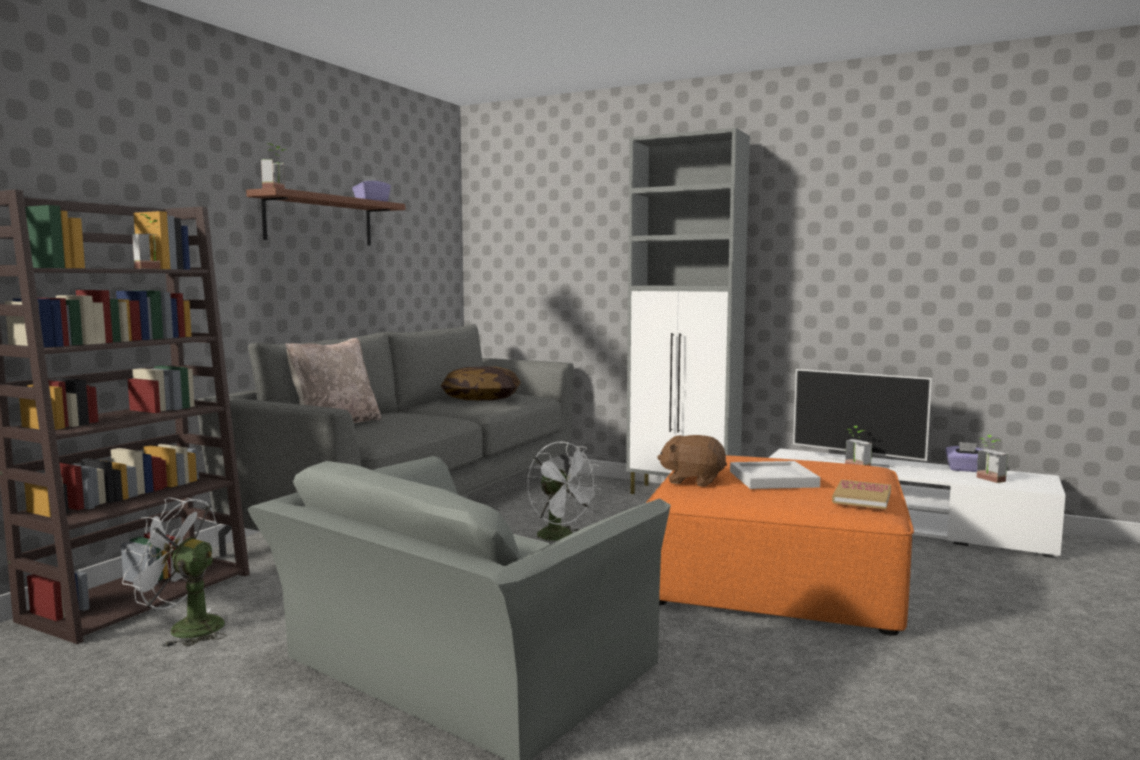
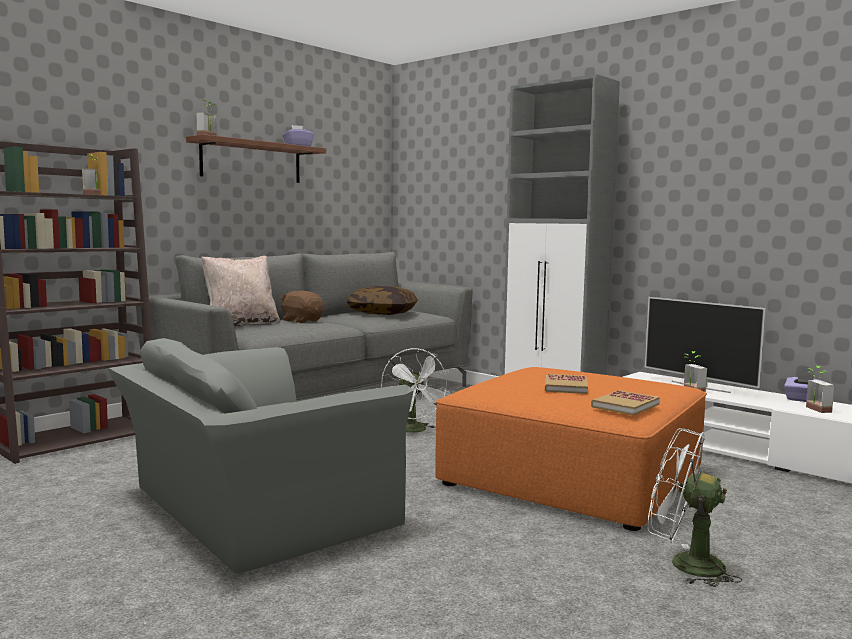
camera: 15 degrees right, 0 degrees up
(185, 628) = (88, 462): white fan -> white fan (684, 564)
(693, 480) = (494, 383): brown plush toy -> brown plush toy (301, 321)
(773, 478) = (565, 386): white tray -> book

